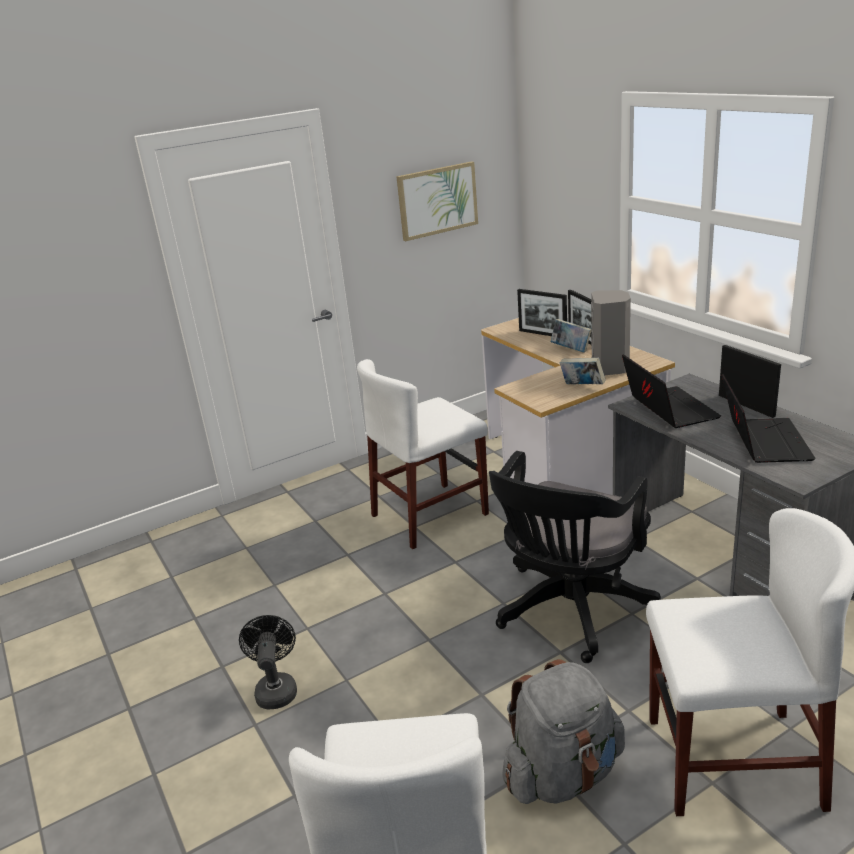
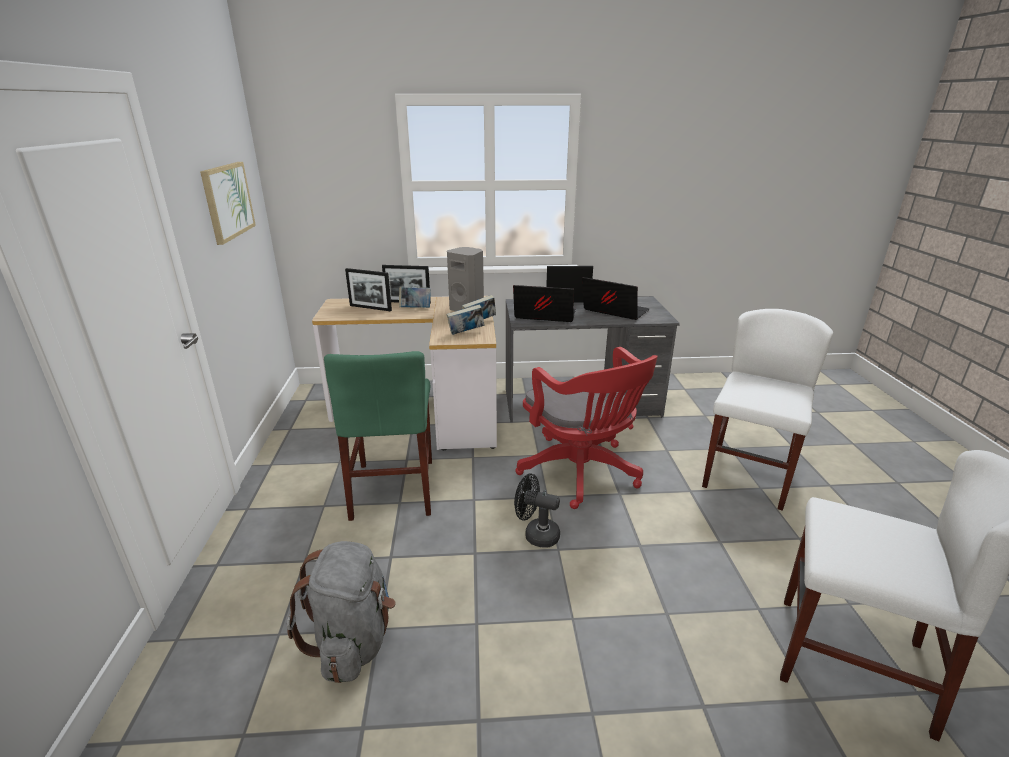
camera: 65 degrees left, 0 degrees up
(276, 689) = (550, 678): black fan -> black fan (536, 534)
(430, 514) = (393, 488): white chair -> green chair
(542, 334) = (370, 308): picture frame -> picture frame turned 45 degrees clockwise
(546, 391) = (466, 333): none -> book
(563, 774) = (735, 539): grey backpack -> grey backpack (353, 640)
(570, 612) = (582, 473): black office chair -> red office chair

